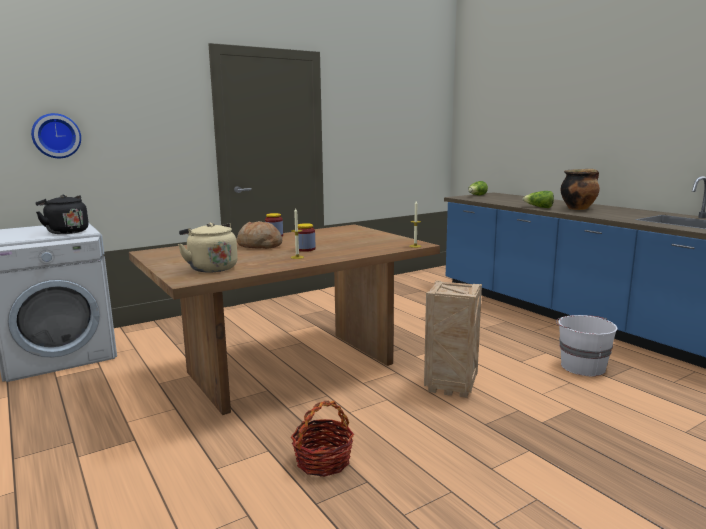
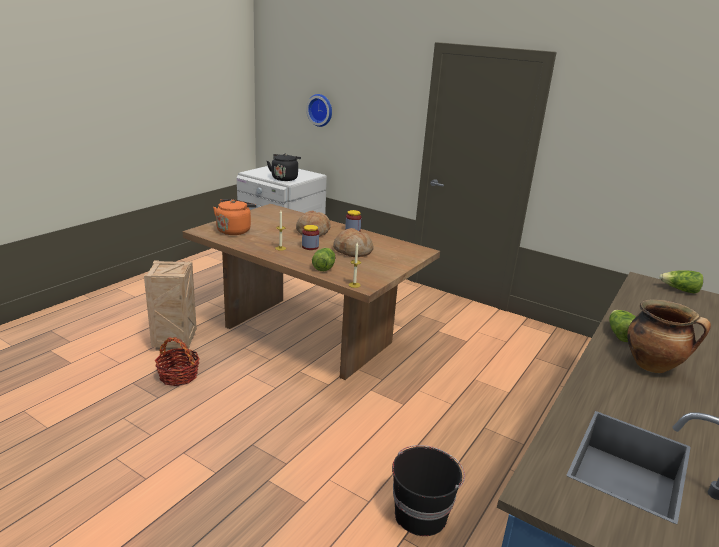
camera: 65 degrees right, 10 degrees up
(211, 268) = (235, 230): beige kettle -> orange kettle
(332, 240) = (353, 251): none -> bread
(364, 249) = (323, 267): none -> lettuce
(452, 386) = (317, 419): crate -> crate (175, 343)
(582, 366) = (421, 513): white bucket -> black bucket

